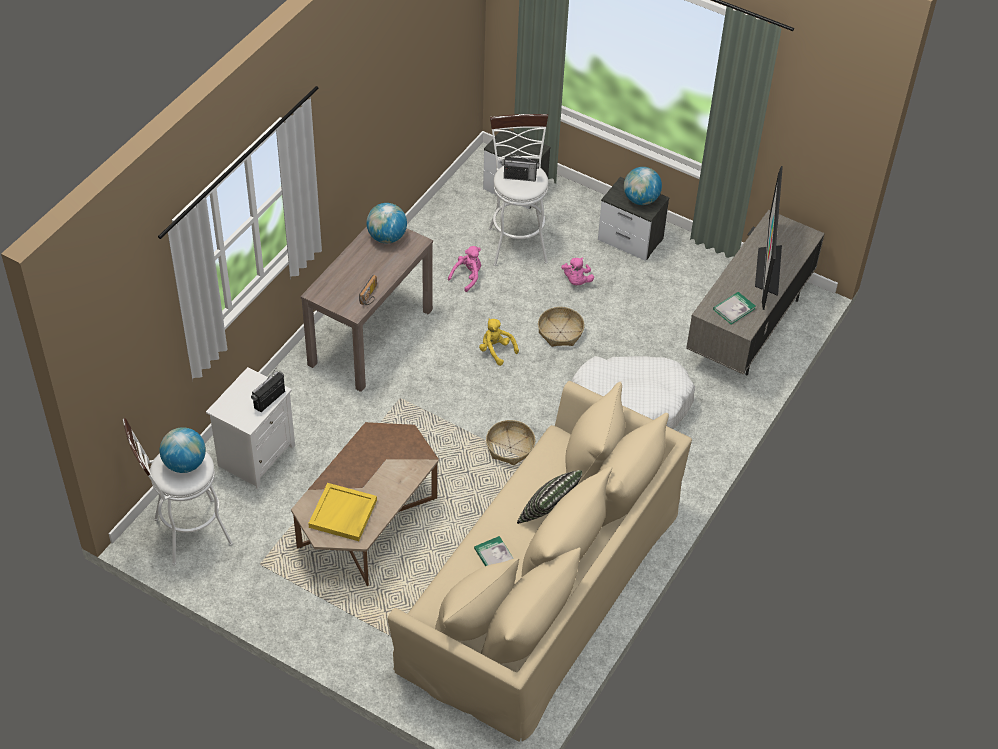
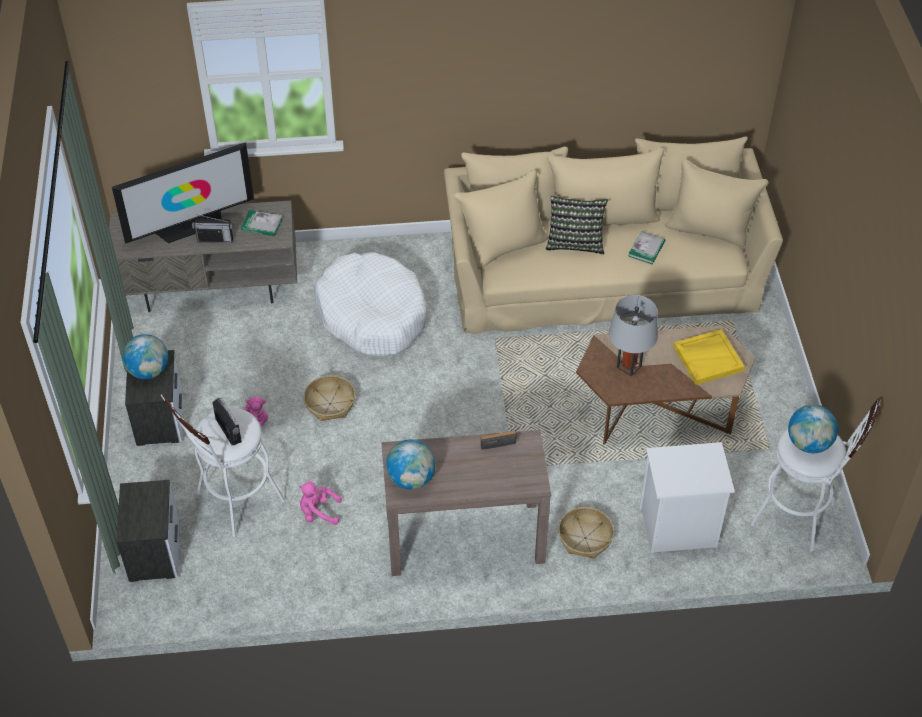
camera: 125 degrees left, 0 degrees up
(269, 399) = (673, 454): radio -> radio (215, 239)
(386, 458) = (628, 366): none -> grey table lamp
(496, 350) = (394, 435): yellow plush toy -> none
(510, 447) = (493, 364): basket -> basket (585, 538)

